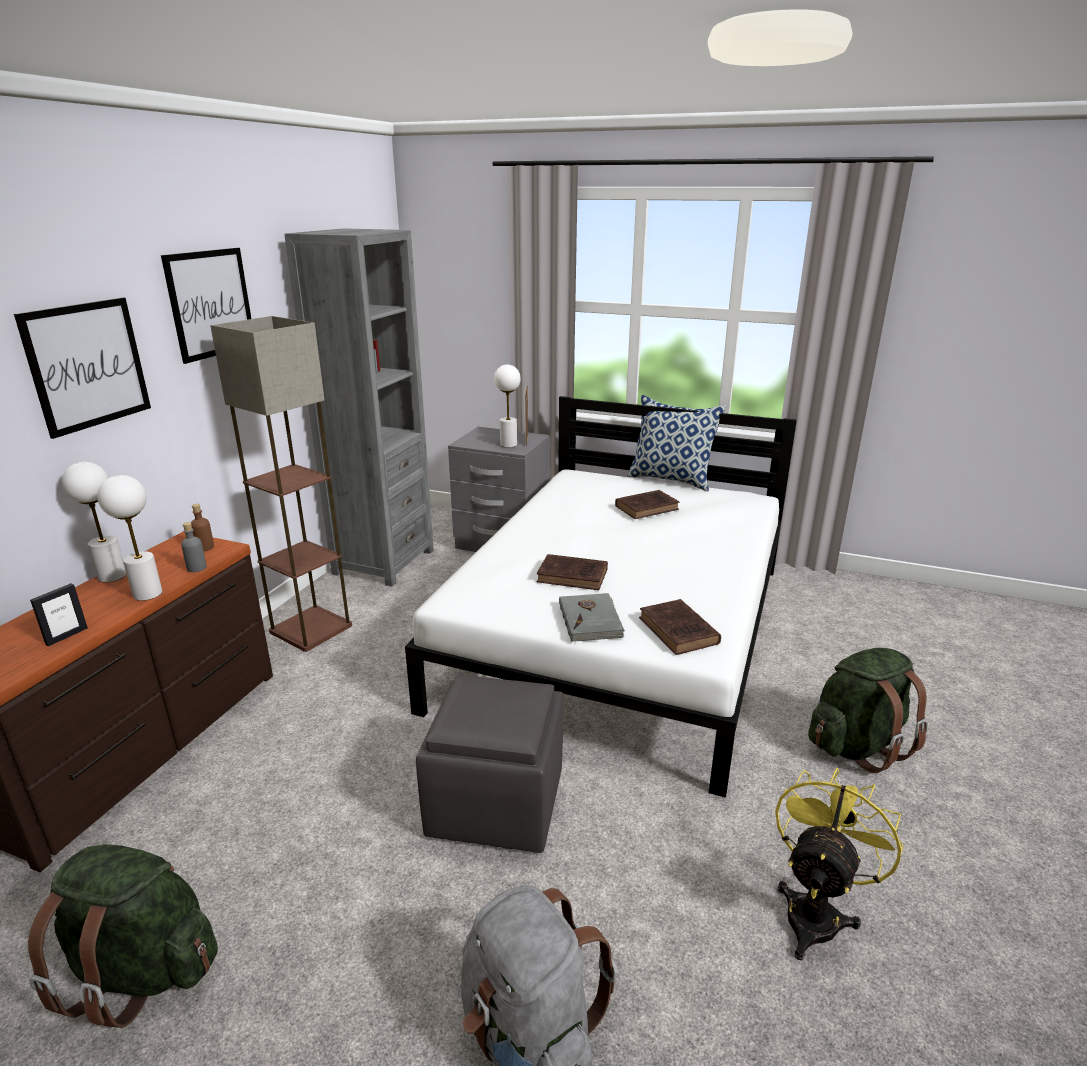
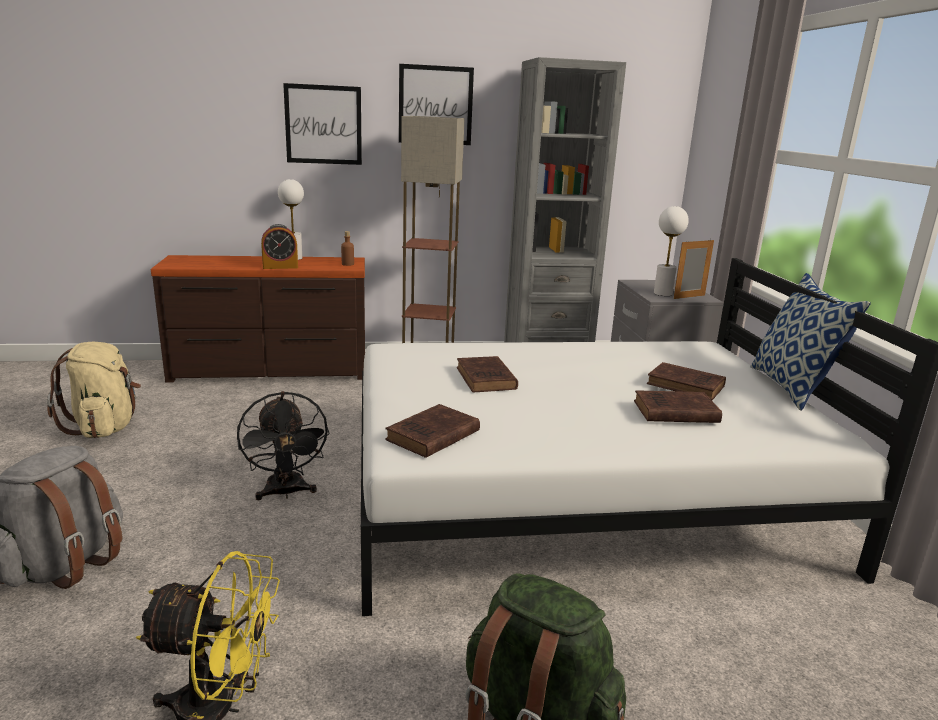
camera: 60 degrees right, 5 degrees down
(66, 636) = (223, 265): picture frame -> none
(141, 970) = (104, 427): green backpack -> beige backpack
(147, 593) = (280, 267): white table lamp -> alarm clock
(196, 568) = (320, 268): grey bottle -> none
(495, 801) = (286, 493): grey ottoman -> black fan
(591, 619) = (413, 396): grey book -> none
(692, 528) = (673, 412): none -> brown book

